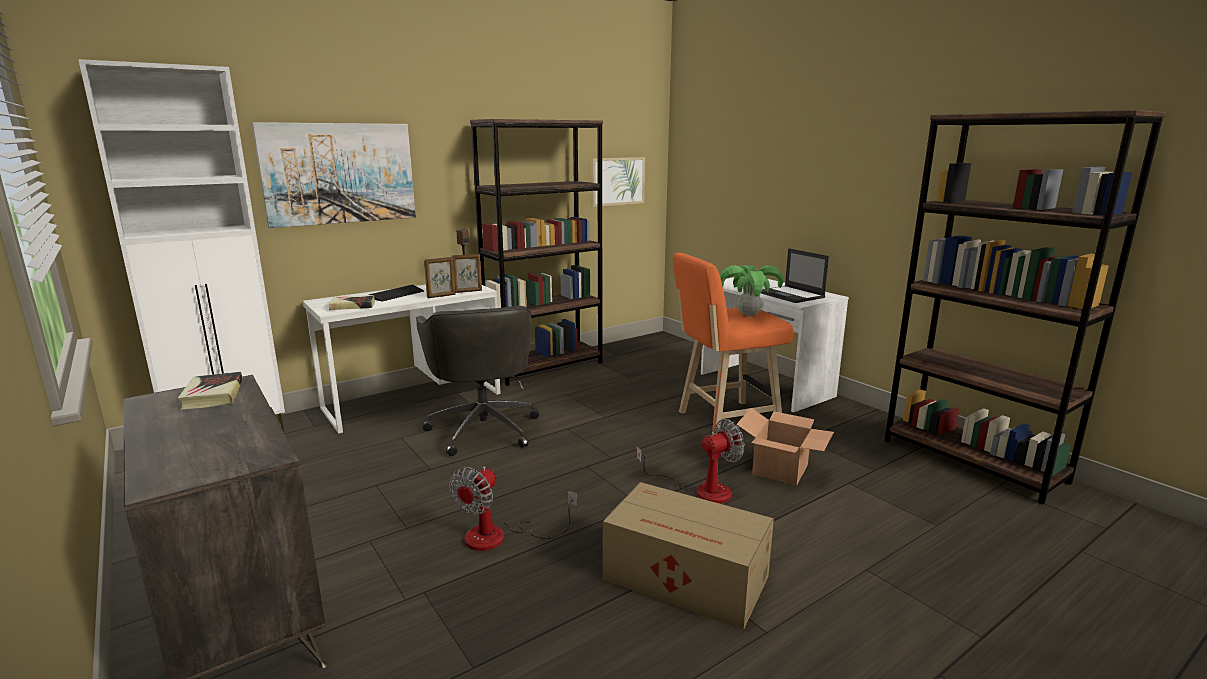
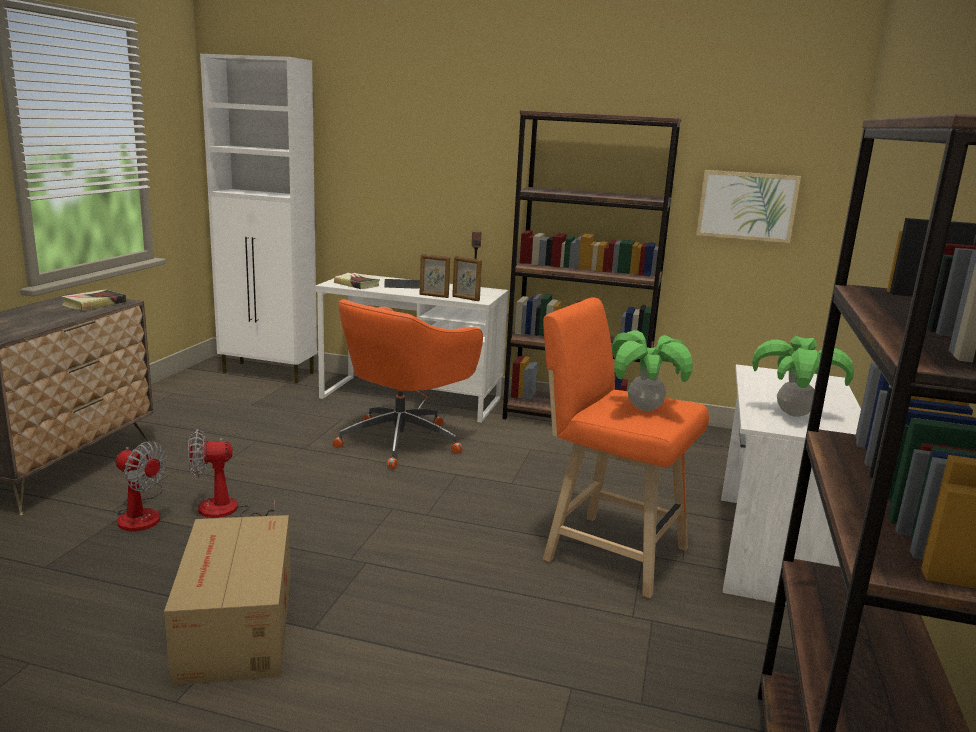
camera: 50 degrees right, 0 degrees up
(339, 173) = (396, 158): picture -> none
(483, 428) = (402, 441): grey office chair -> orange office chair
(700, 491) = (418, 584): fan -> fan (141, 513)
(780, 469) = (538, 623): cardboard box -> none
(791, 295) = (794, 414): laptop -> potted plant

